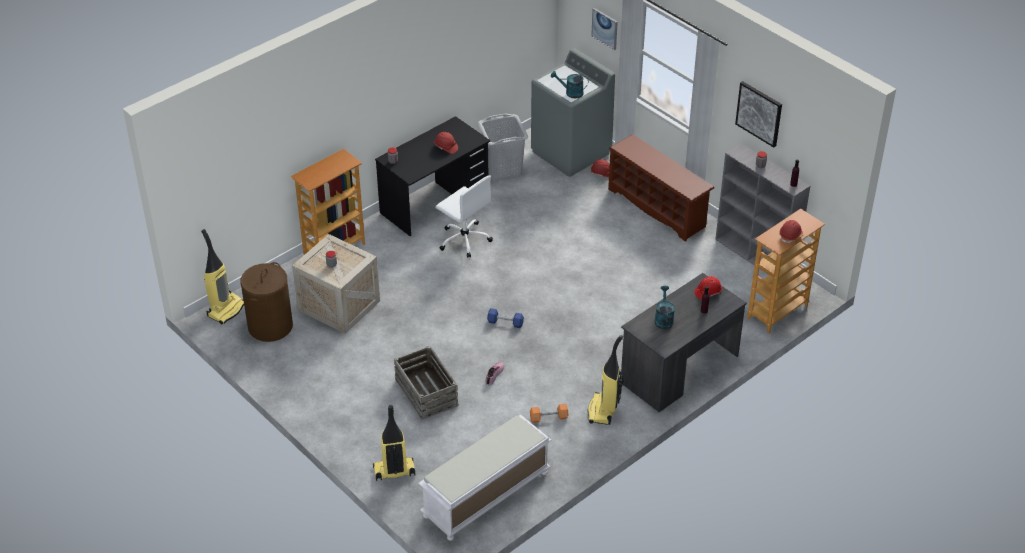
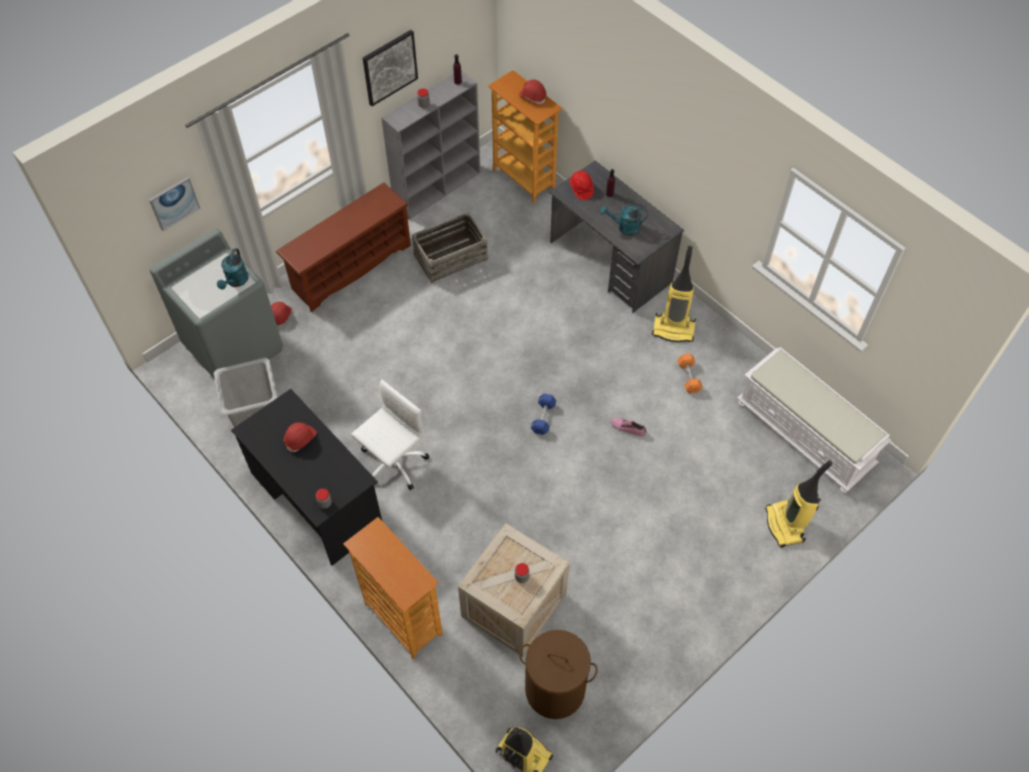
camera: 90 degrees left, 15 degrees up
(425, 393) = (662, 497): crate -> crate (450, 258)

